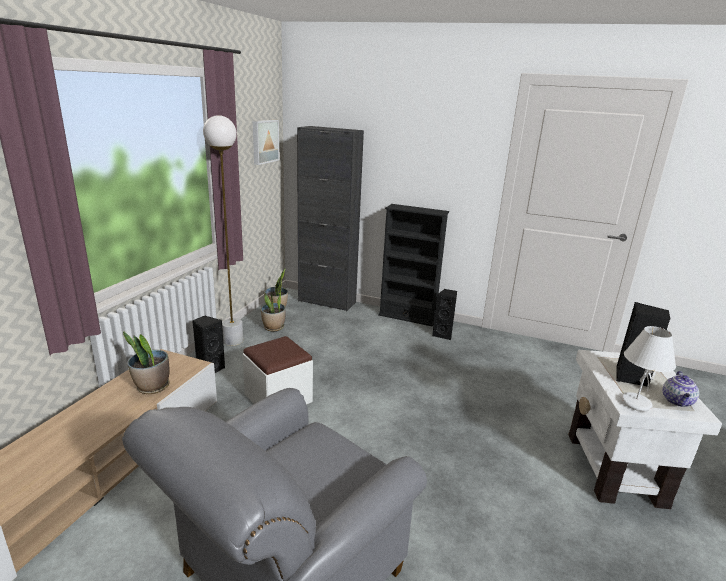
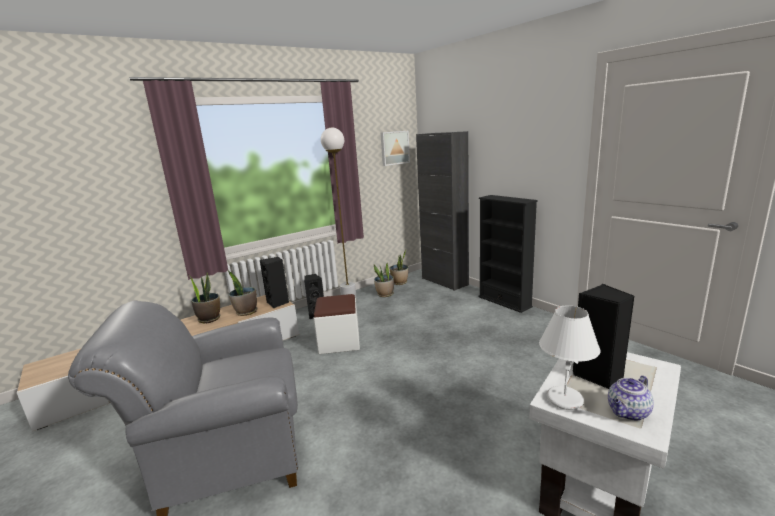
camera: 35 degrees right, 5 degrees down
(101, 409) = (209, 319): none -> potted plant
(443, 334) = (525, 321): black speaker -> black speaker (278, 303)

